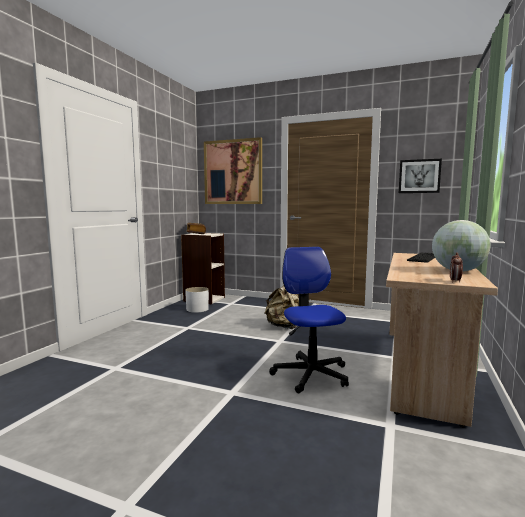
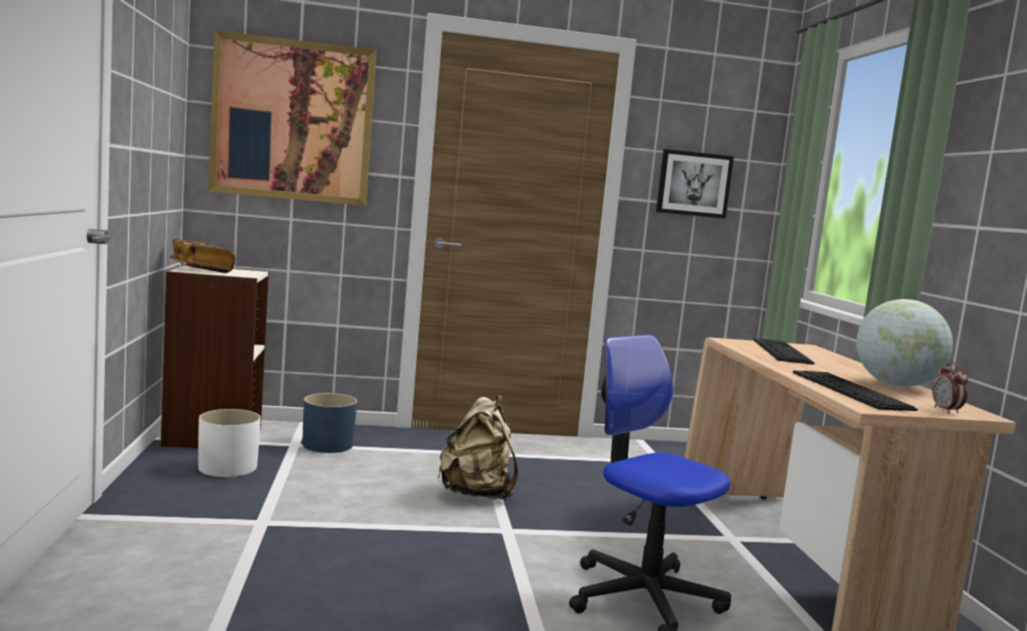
camera: 30 degrees left, 0 degrees up
(243, 304) = (327, 445): none -> blue planter
(412, 272) = (850, 390): none -> keyboard

